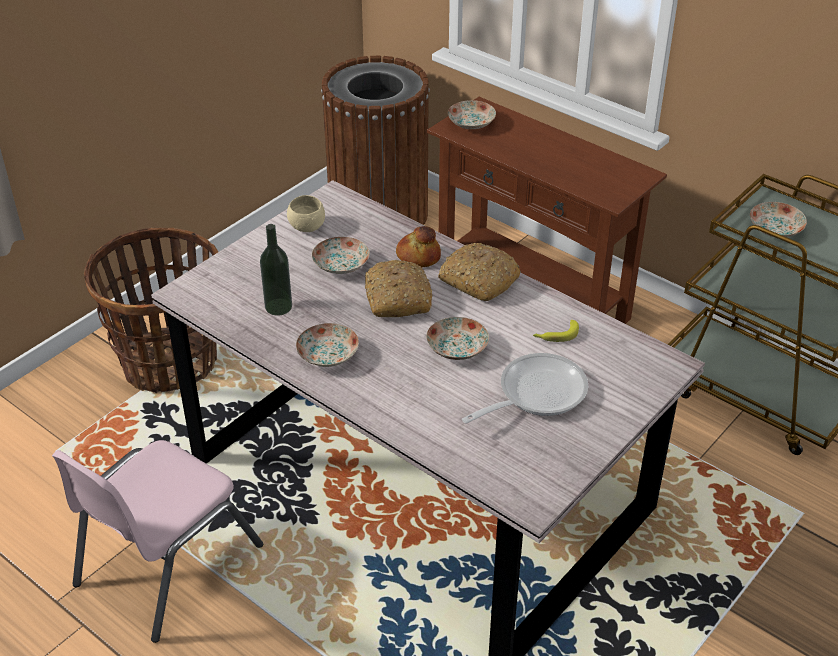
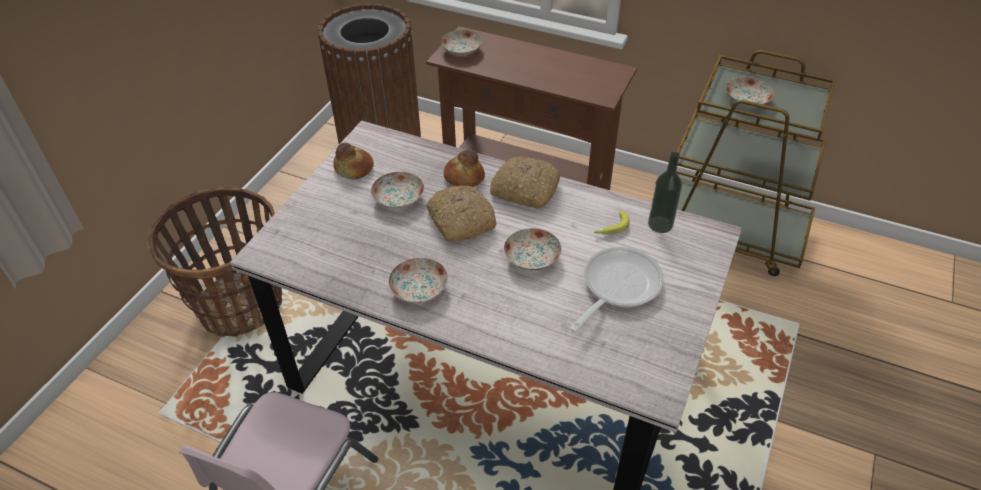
camera: 15 degrees left, 5 degrees up
(278, 307) = (356, 250): bottle -> bottle (660, 224)
(306, 227) = (354, 168): beige bowl -> bread

